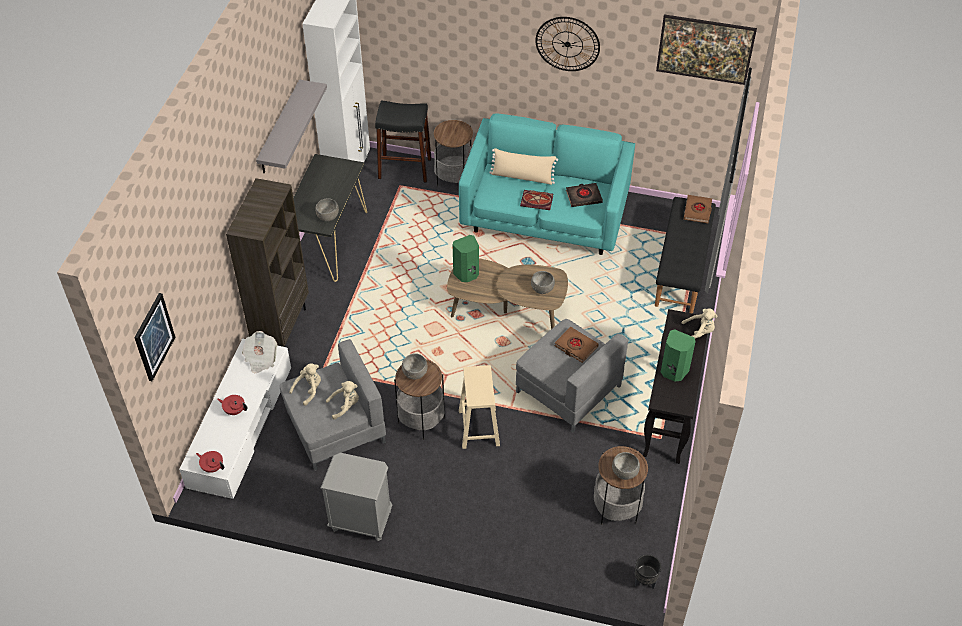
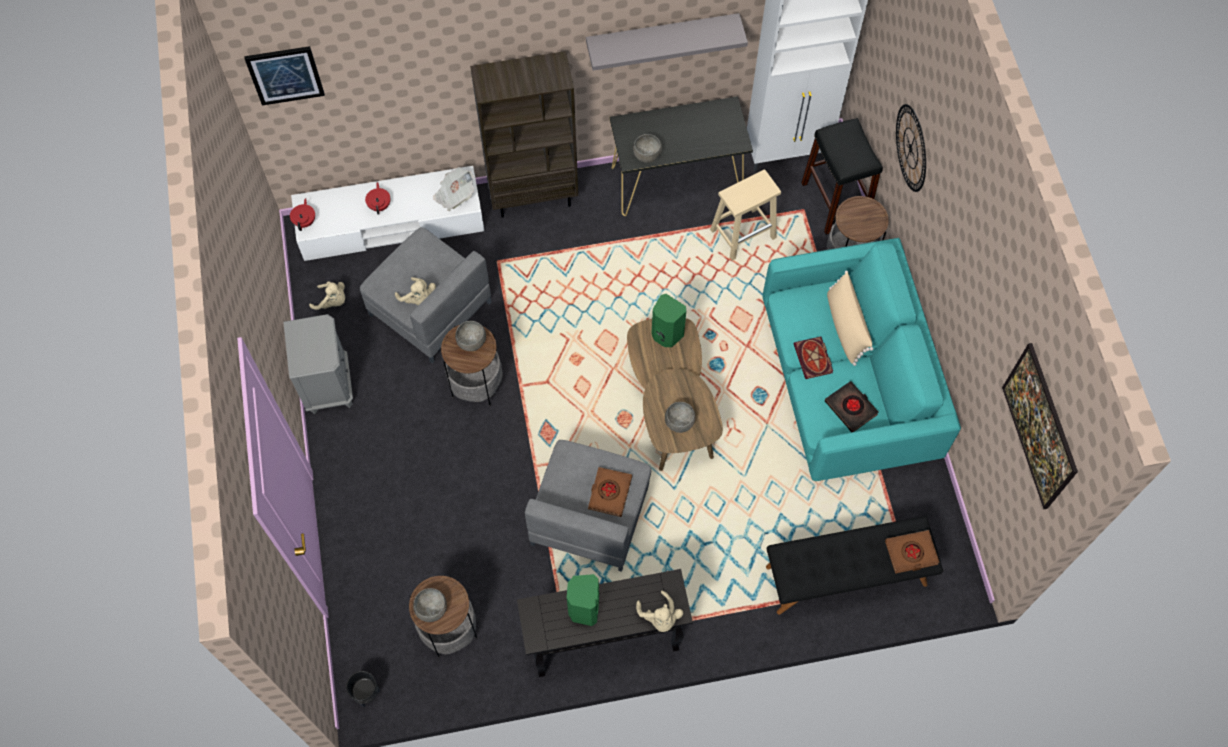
camera: 65 degrees right, 15 degrees up
(309, 390) = (423, 256): beige plush toy -> beige plush toy (332, 302)
(478, 427) = (494, 444): beige stool -> beige stool (743, 233)
(567, 44) = (970, 260): wall clock -> wall clock (911, 148)

